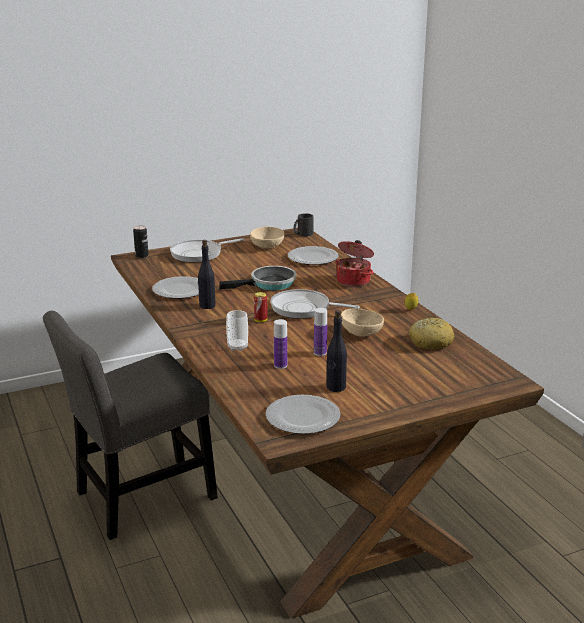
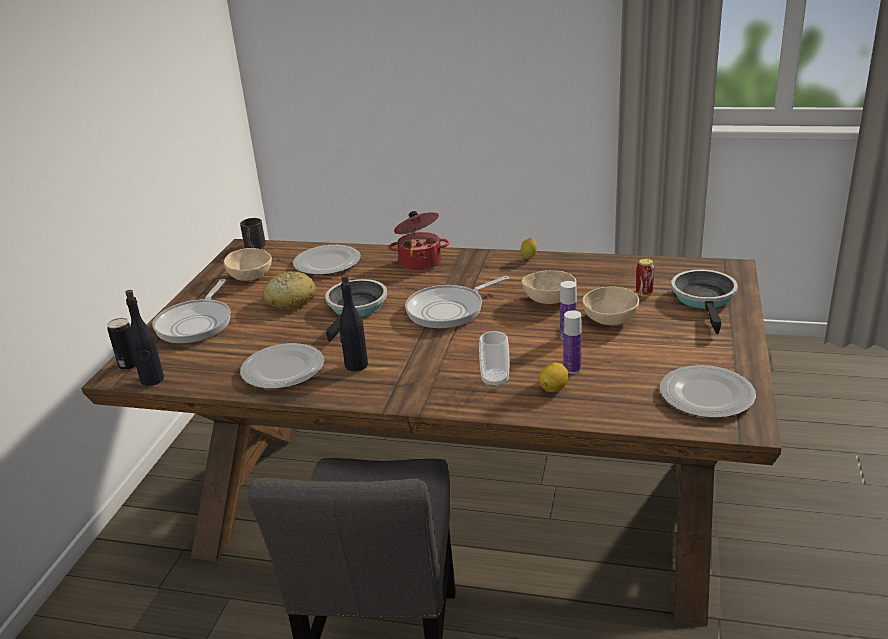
camera: 50 degrees left, 5 degrees up
(250, 366) = (553, 388): none -> lemon
(260, 320) = (444, 344): can -> can (644, 294)
(335, 387) = (657, 354): black bottle -> black bottle (152, 380)
(361, 360) = (609, 320): none -> beige bowl
(430, 342) = (611, 274): bread -> bread (290, 301)
(441, 384) = (705, 299): none -> frying pan

